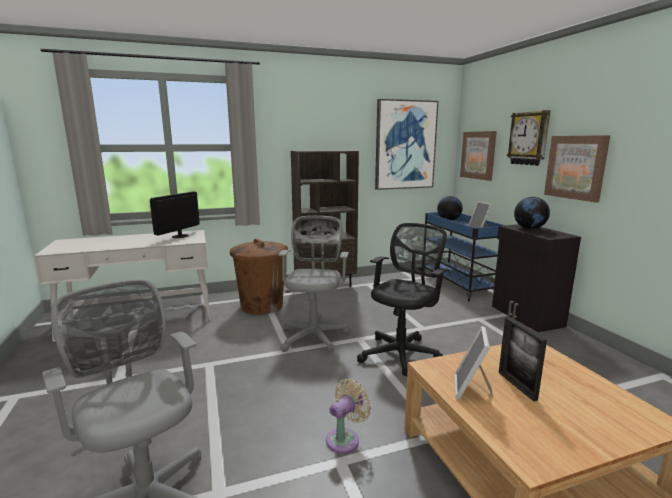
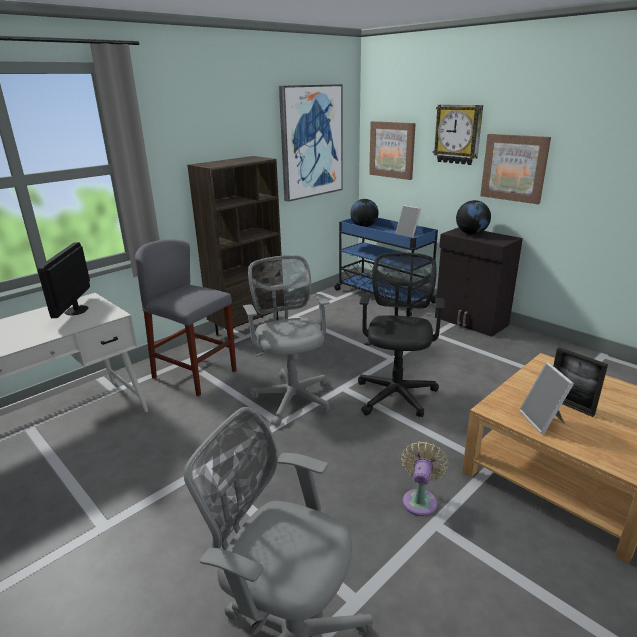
camera: 25 degrees left, 10 degrees up
(262, 305) = (195, 374): brown trash can -> grey stool

